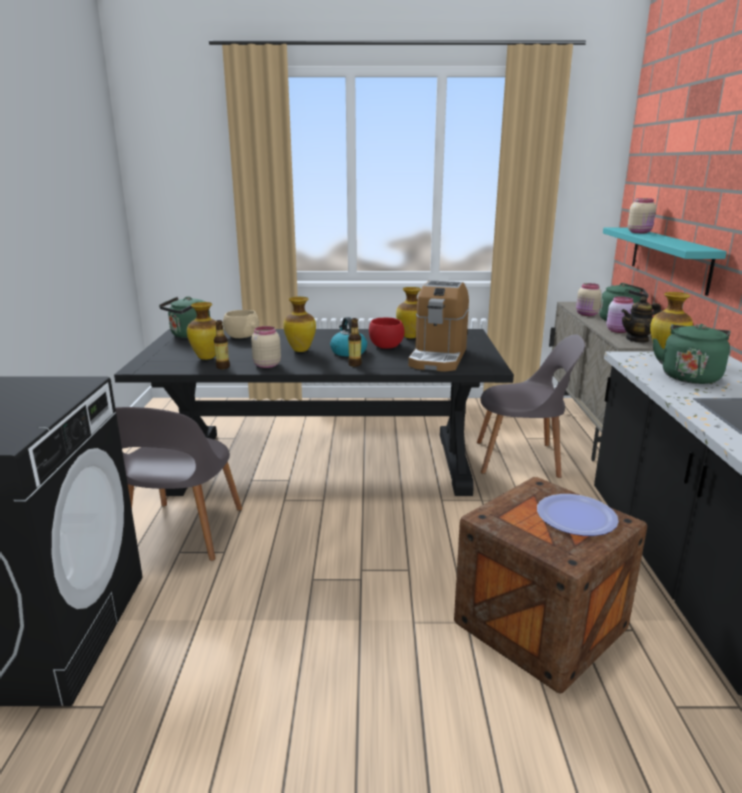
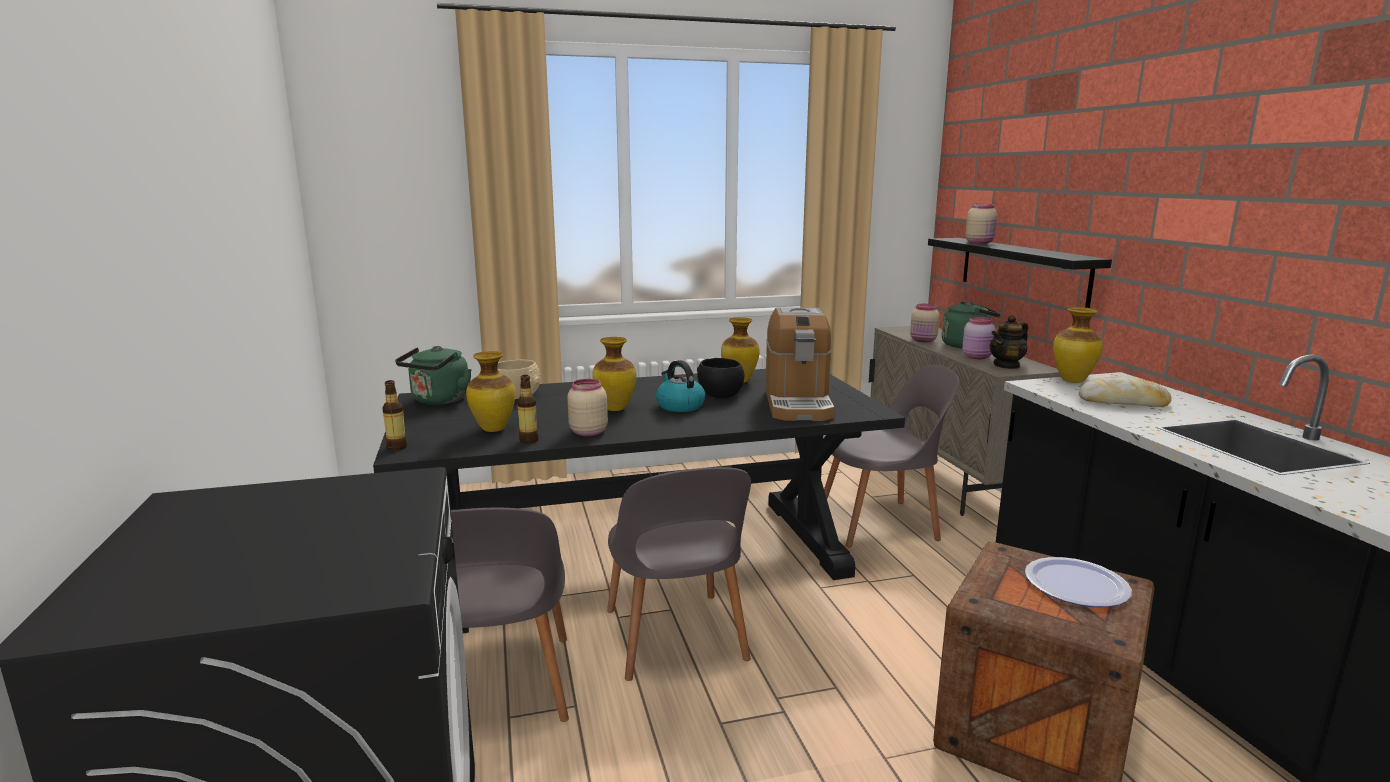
camera: 15 degrees left, 5 degrees down
(314, 520) = (675, 639): none -> grey chair
(354, 364) = (704, 421): bottle -> bottle (397, 447)
(385, 346) = (719, 394): red bowl -> black bowl
(669, 258) = (1022, 270): turquoise shelf -> black shelf
(689, 376) = (1123, 402): green kettle -> bread

